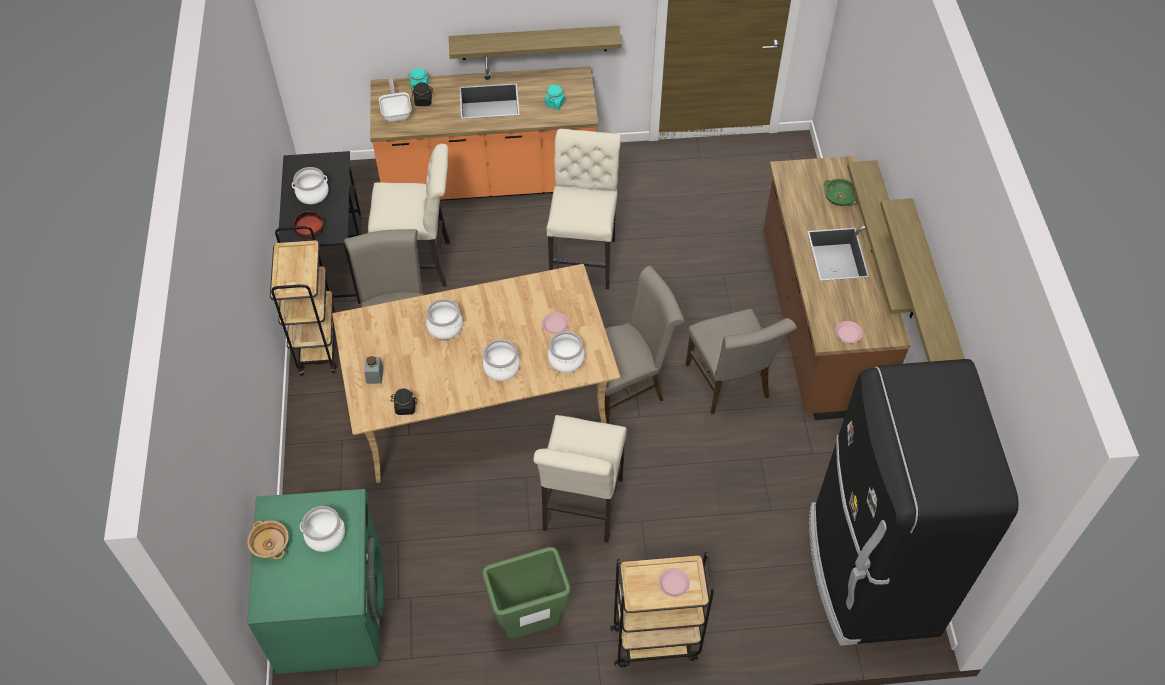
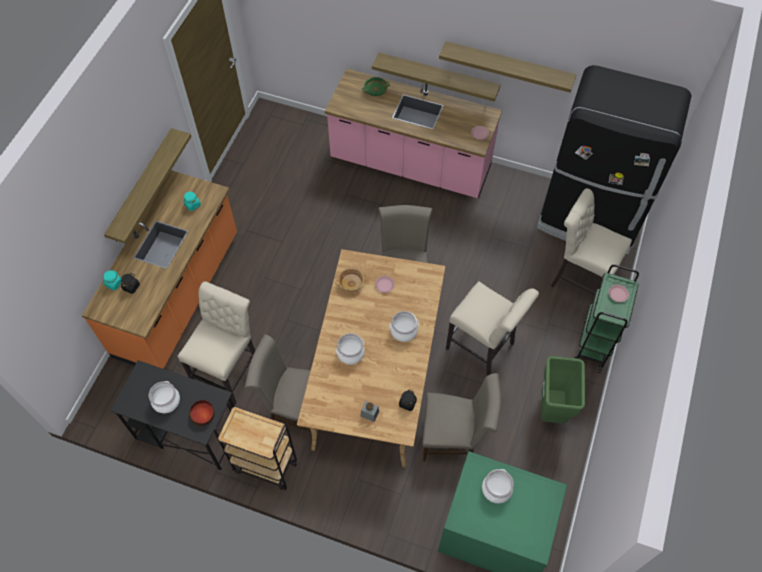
camera: 65 degrees left, 5 degrees up
(271, 544) = (489, 529): beige bowl -> beige bowl (351, 283)
(396, 112) = (130, 309): frying pan -> none
(565, 359) = (416, 290): cooking pot -> none
(584, 257) = (286, 265): beige stool -> beige stool (579, 279)
(654, 645) = (593, 347): brown cart -> green cart
(730, 384) = (432, 228): beige chair -> beige chair (454, 438)
(816, 323) = (410, 164): brown counter -> pink counter

